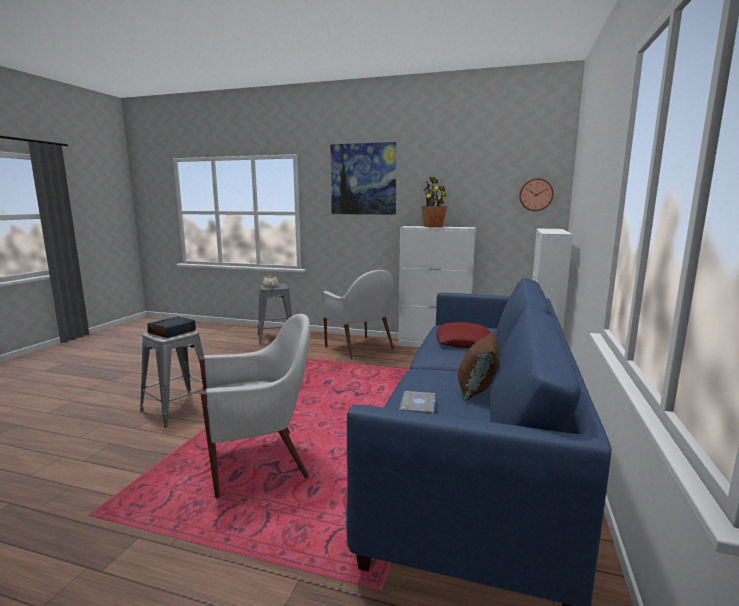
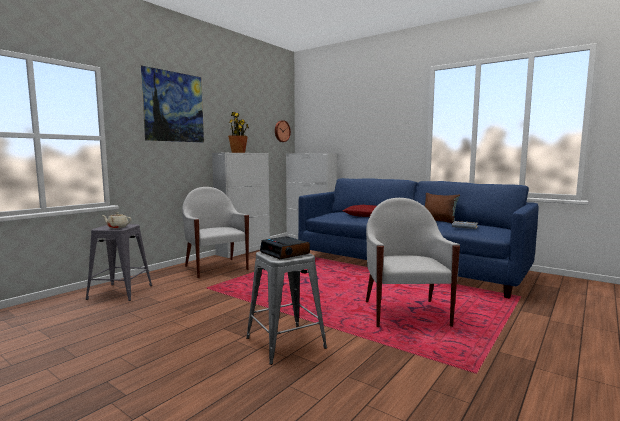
camera: 70 degrees left, 5 degrees down
(360, 348) = (216, 268): white armchair -> white armchair turned 105 degrees counterclockwise

